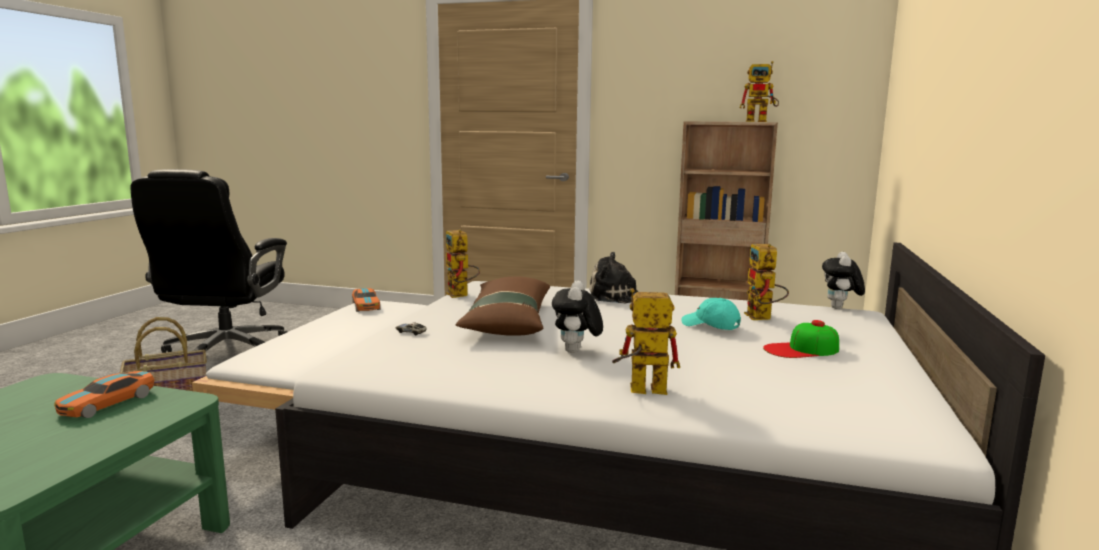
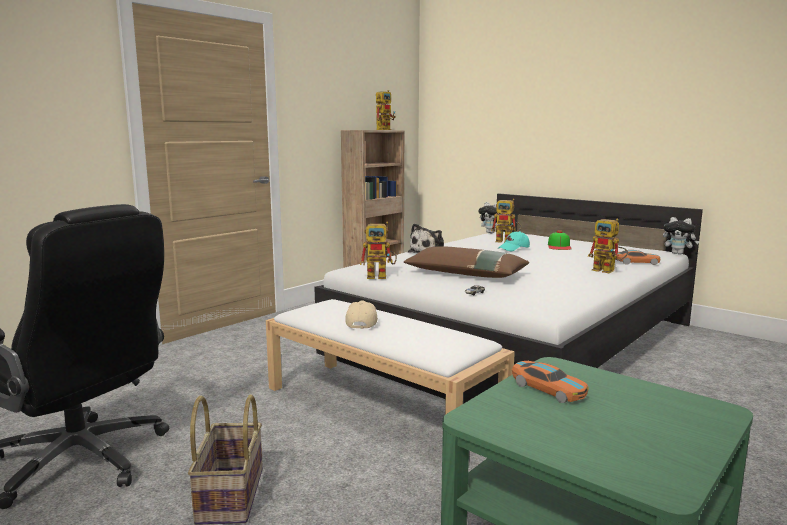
camera: 65 degrees left, 0 degrees up
(337, 323) = (362, 323): none -> beige cap
(366, 306) = (314, 312): toy car -> toy car (636, 262)
(576, 352) = (541, 271): plush toy -> plush toy (678, 254)
(639, 391) = (608, 271): toy robot -> toy robot turned 75 degrees counterclockwise

